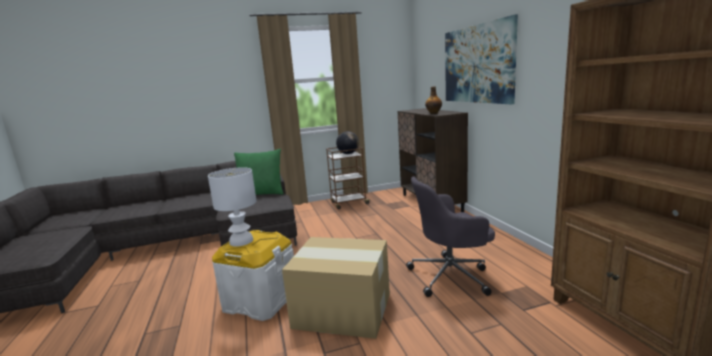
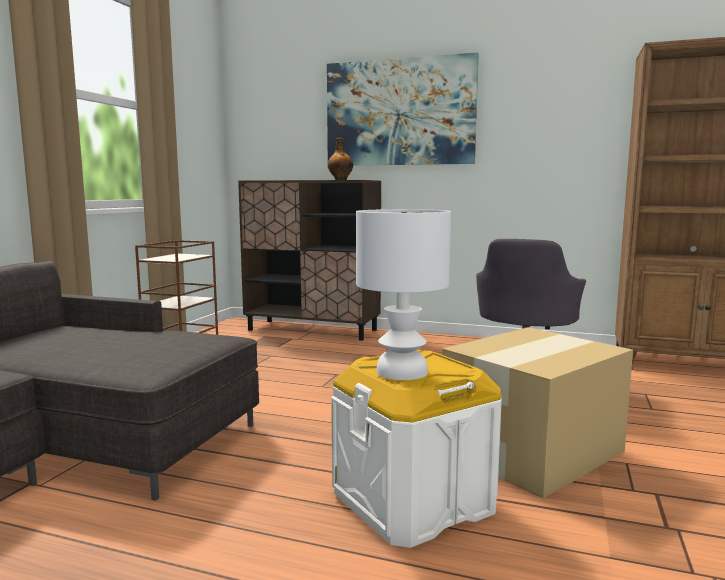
camera: 55 degrees left, 5 degrees down
(261, 194) = (115, 336): green pillow -> none
(348, 154) = (178, 255): globe -> none

